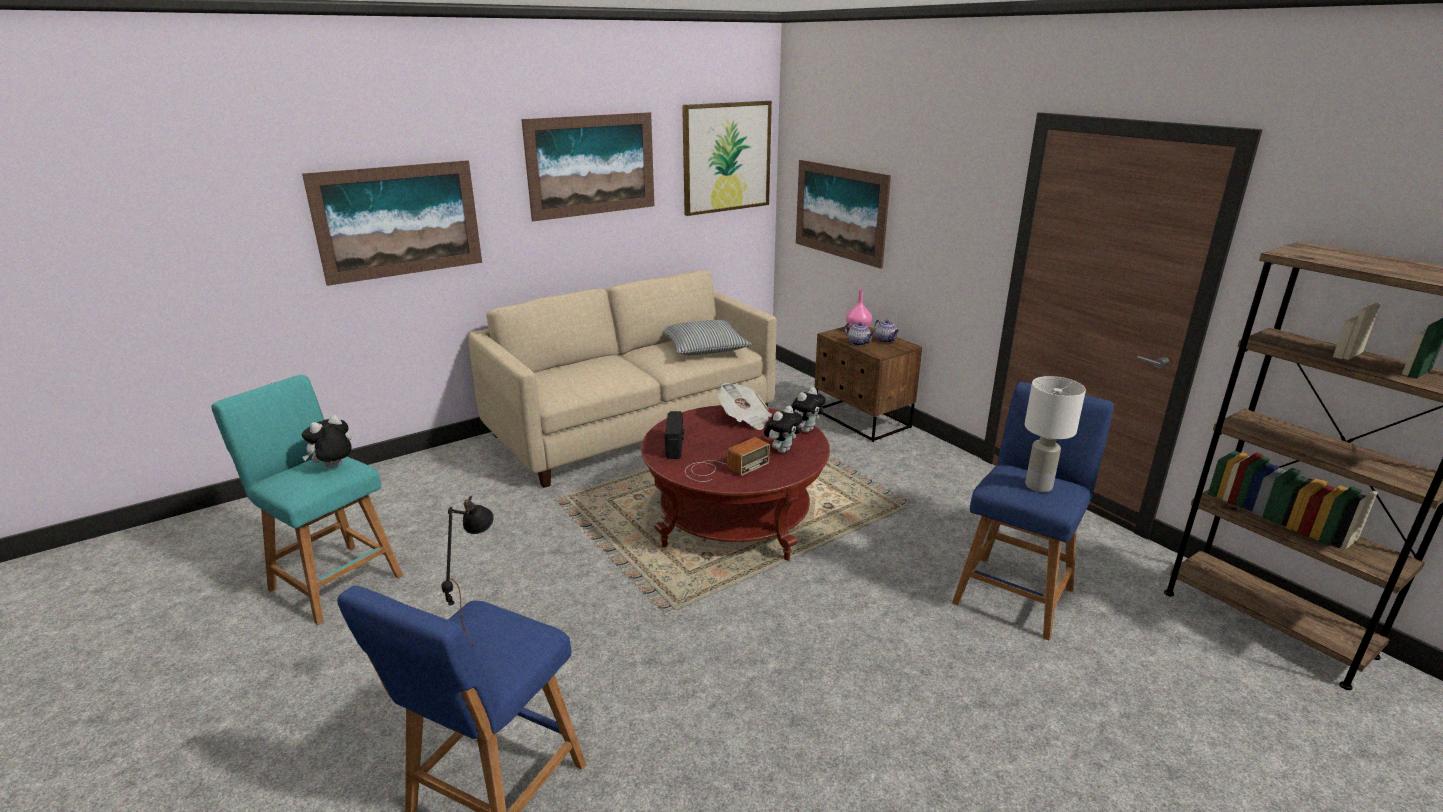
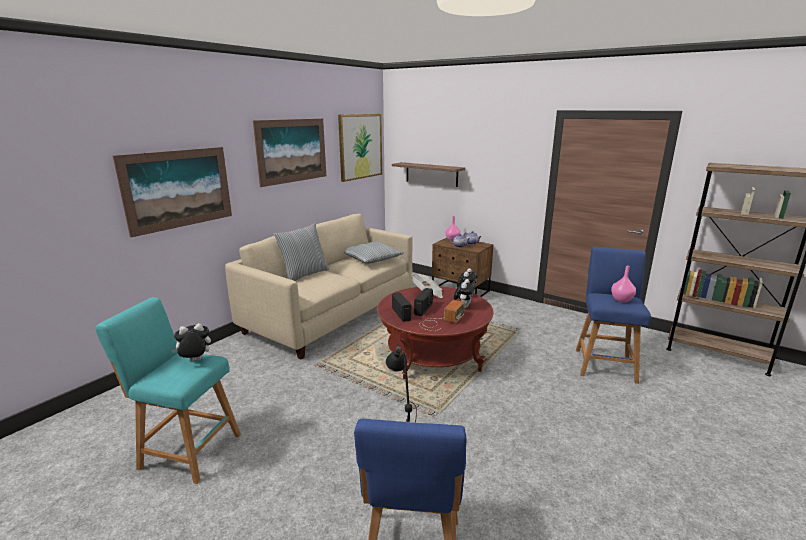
camera: 20 degrees left, 5 degrees down
(334, 467) = (195, 361): plush toy -> plush toy turned 45 degrees clockwise
(584, 361) = (304, 274): none -> pillow
(715, 444) = (423, 309): none -> radio
(840, 212) = (431, 174): picture -> shelf
(1037, 486) = (621, 300): white table lamp -> pink vase

